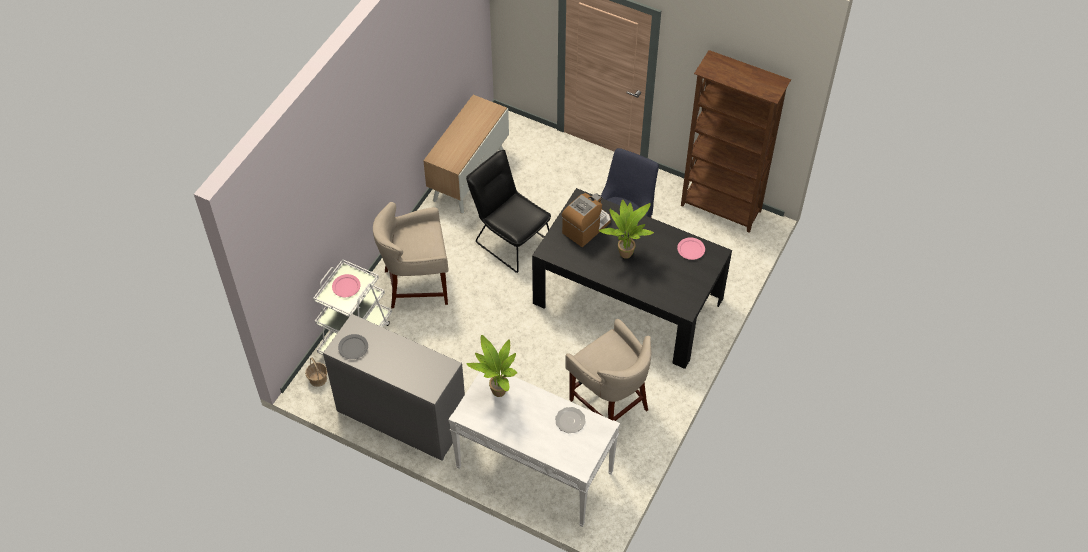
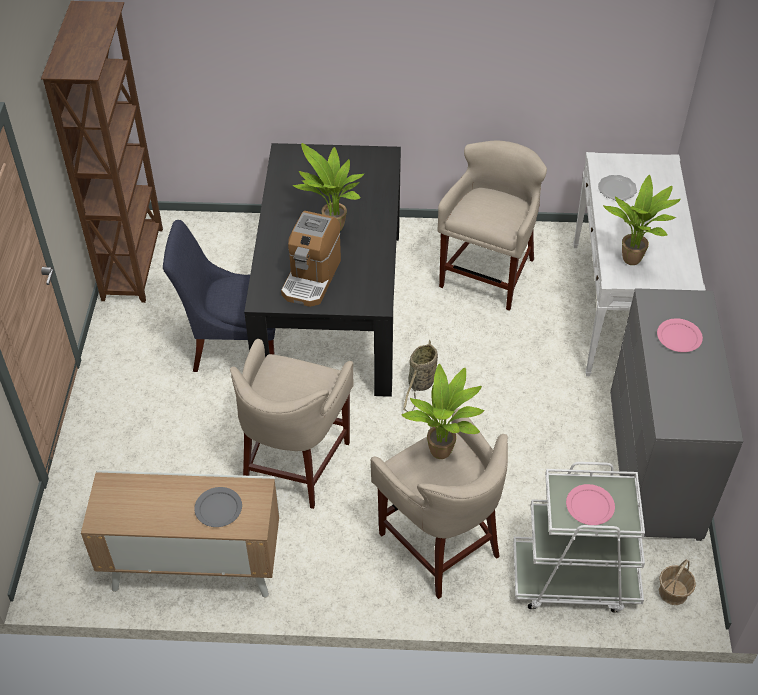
camera: 115 degrees left, 5 degrees down
(353, 348) = (707, 409): grey plate -> grey plate (219, 508)
(425, 247) = (444, 454): none -> potted plant
(510, 239) = (295, 463): black chair -> beige stool
(533, 322) = (420, 384): none -> basket
(586, 227) = (311, 278): coffee machine -> coffee machine turned 90 degrees counterclockwise
(691, 249) = (291, 175): pink plate -> pink plate (678, 337)

